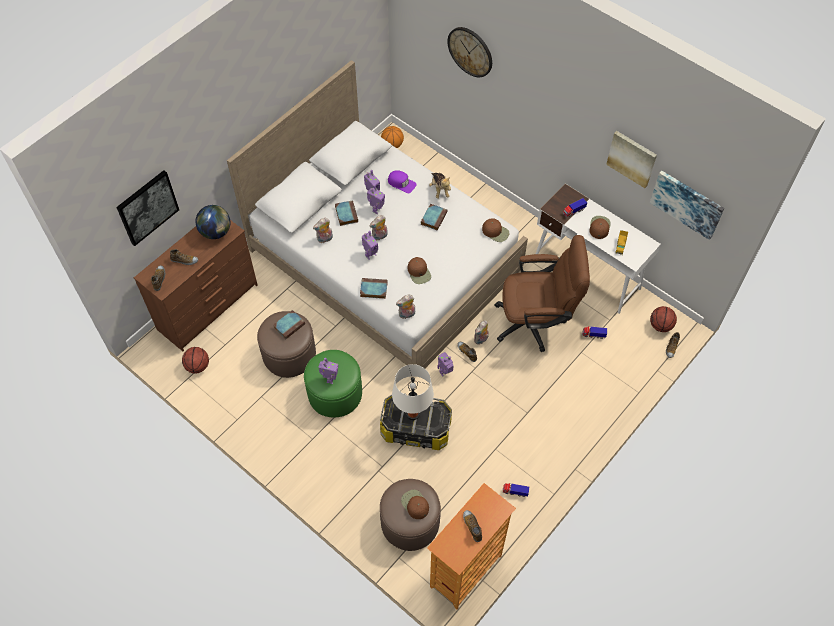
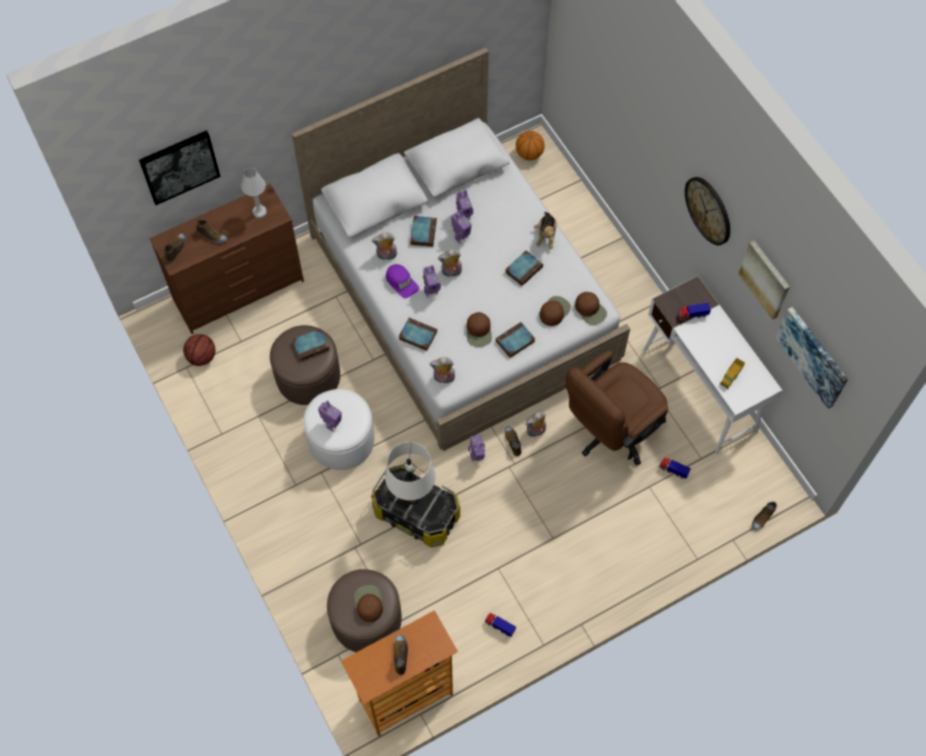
camera: 20 degrees right, 5 degrees up
(216, 232) = (259, 212): globe -> white table lamp
(335, 393) = (341, 440): green ottoman -> white ottoman
(401, 183) = (503, 213): purple cap -> purple cap (401, 282)
(449, 271) = (514, 342): none -> book
(470, 51) = (624, 82): wall clock -> wall clock (708, 210)
(536, 322) = (610, 432): brown office chair -> brown office chair turned 120 degrees clockwise
(599, 227) = (715, 345): brown cap -> brown cap (554, 311)
(660, 326) = (761, 486): basketball -> none

